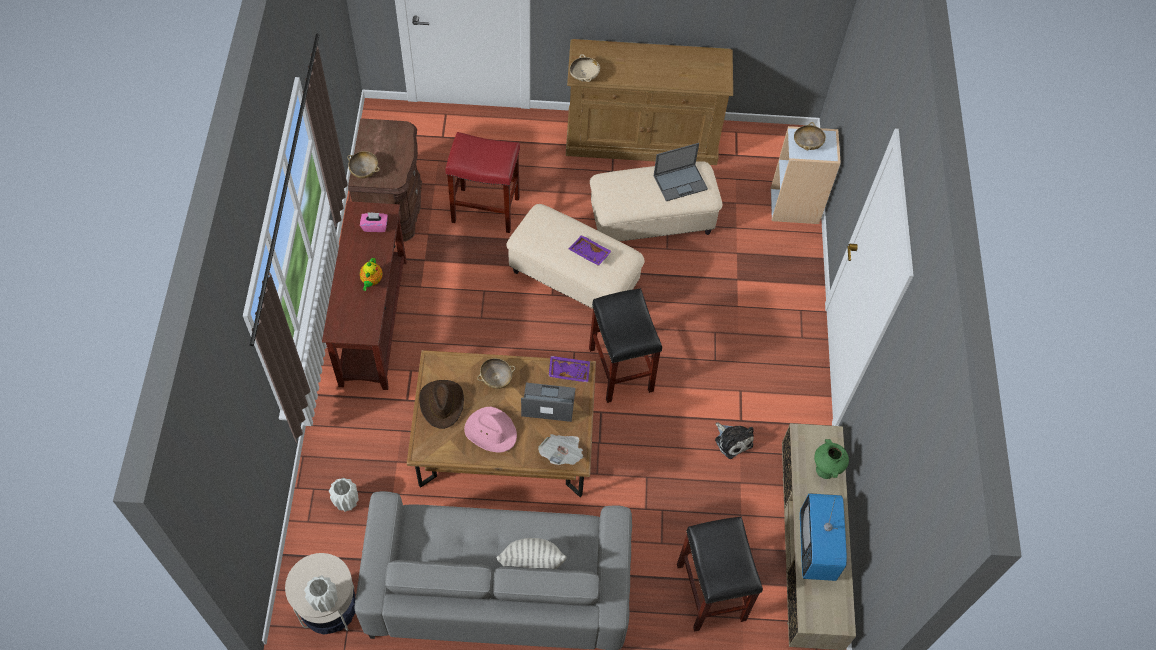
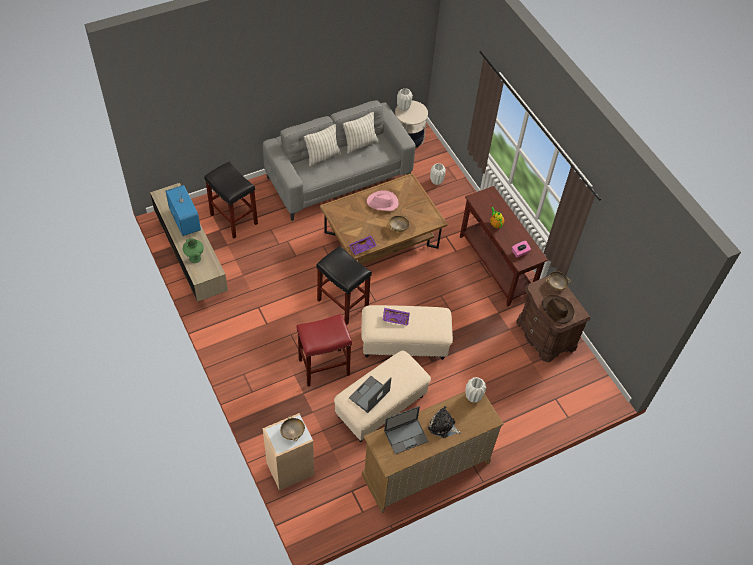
camera: 150 degrees right, 5 degrees down
(442, 404) = (416, 204): brown hat -> brown hat (557, 310)
(452, 562) = (360, 144): none -> pillow
(484, 210) = (489, 361): red stool -> red stool (324, 366)
(547, 402) = (363, 228): laptop -> laptop (406, 436)
(562, 454) = (339, 208): newspaper -> none
(584, 76) = (473, 397): beige bowl -> white vase
(732, 440) = (258, 294): plush toy -> plush toy (443, 426)

